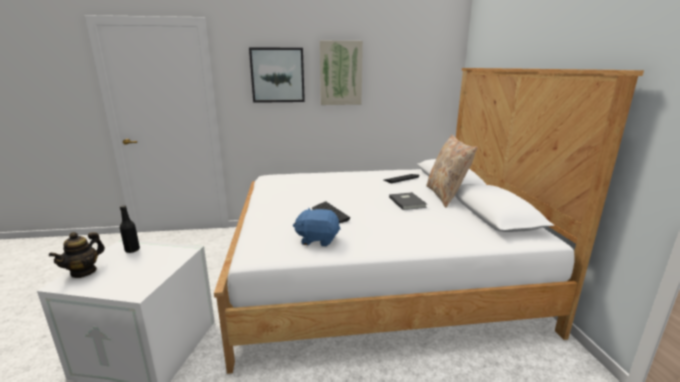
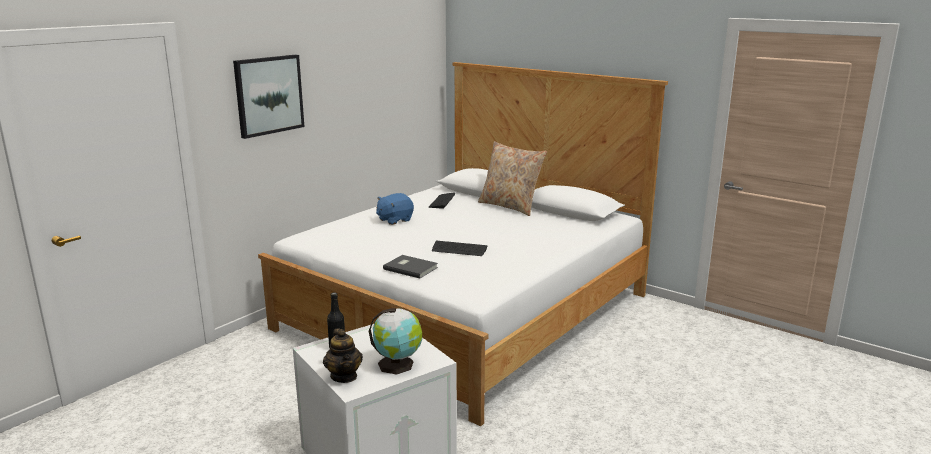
camera: 45 degrees left, 0 degrees up
(117, 281) = (398, 364): none -> globe
(317, 239) = (496, 269): blue plush toy -> blue plush toy (394, 220)
(340, 73) = (337, 82): picture -> none
(408, 202) = (495, 220): grey book -> grey book (410, 268)

